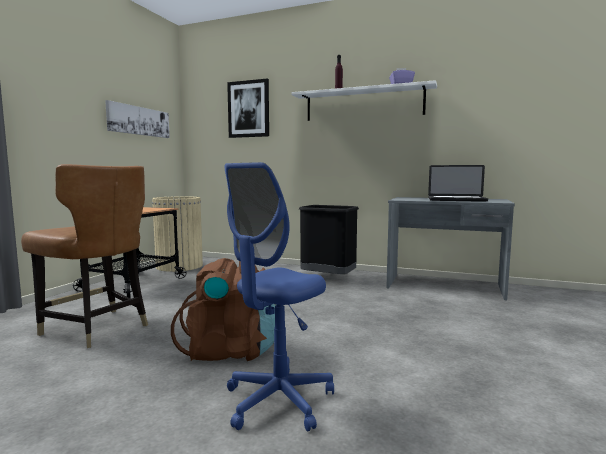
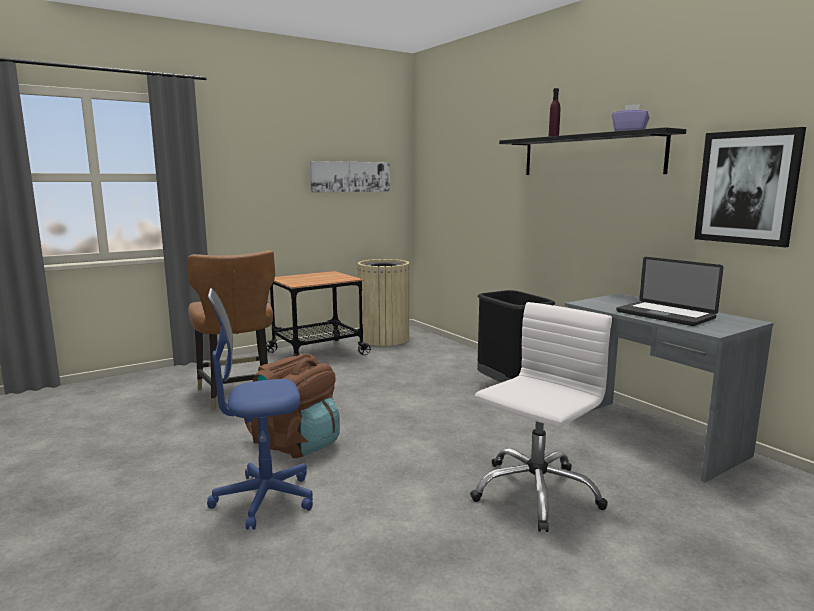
camera: 35 degrees right, 5 degrees up
(248, 109) = (469, 157): picture -> picture (747, 187)
(363, 104) = (590, 155): white shelf -> black shelf
(449, 329) = (535, 492): none -> white office chair

